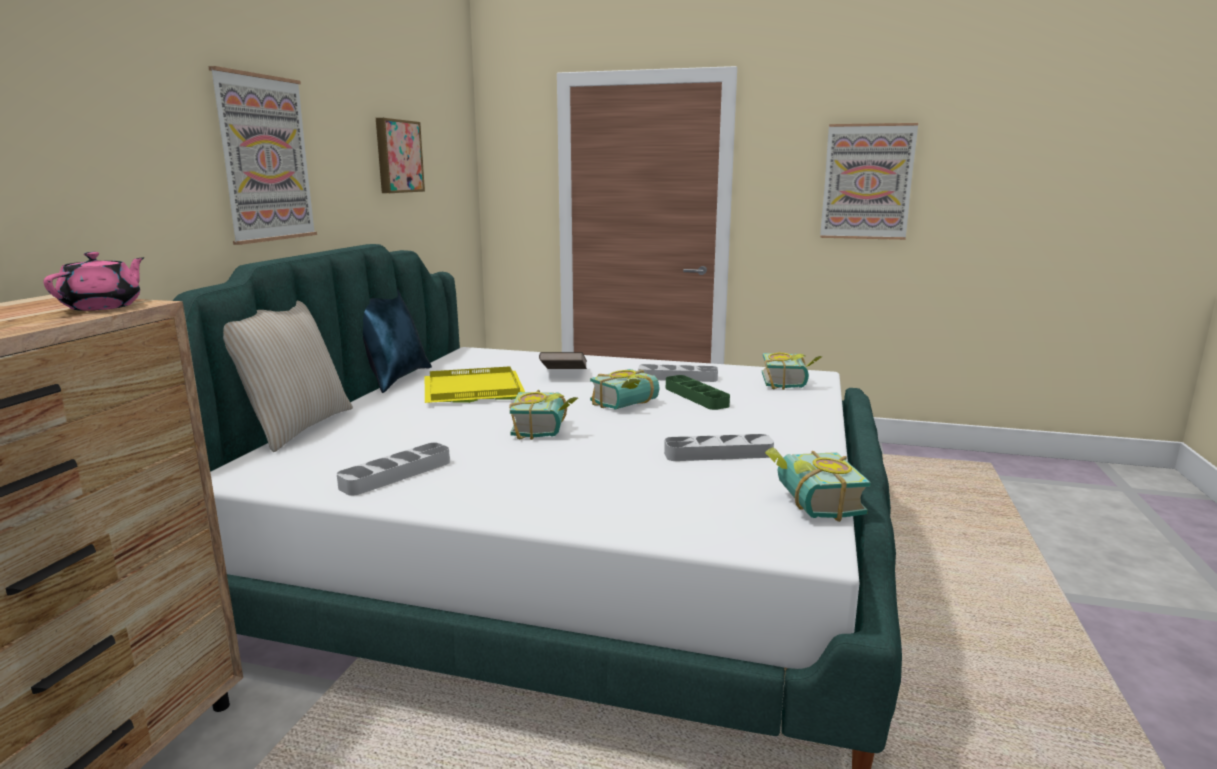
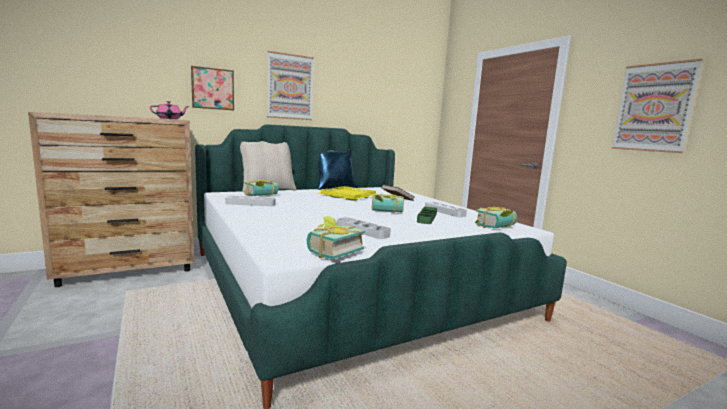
camera: 45 degrees right, 5 degrees down
(397, 156) = (374, 93): picture -> picture (212, 89)
(546, 429) = (330, 208): book -> book (262, 196)

